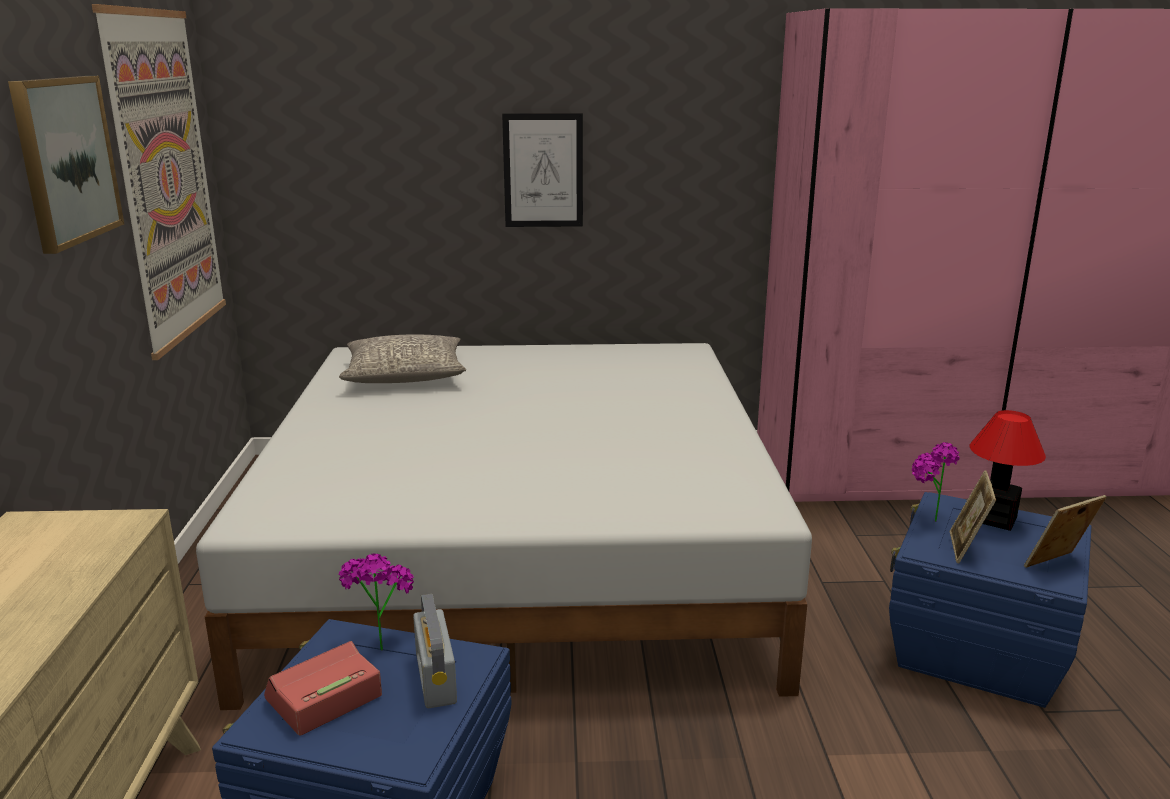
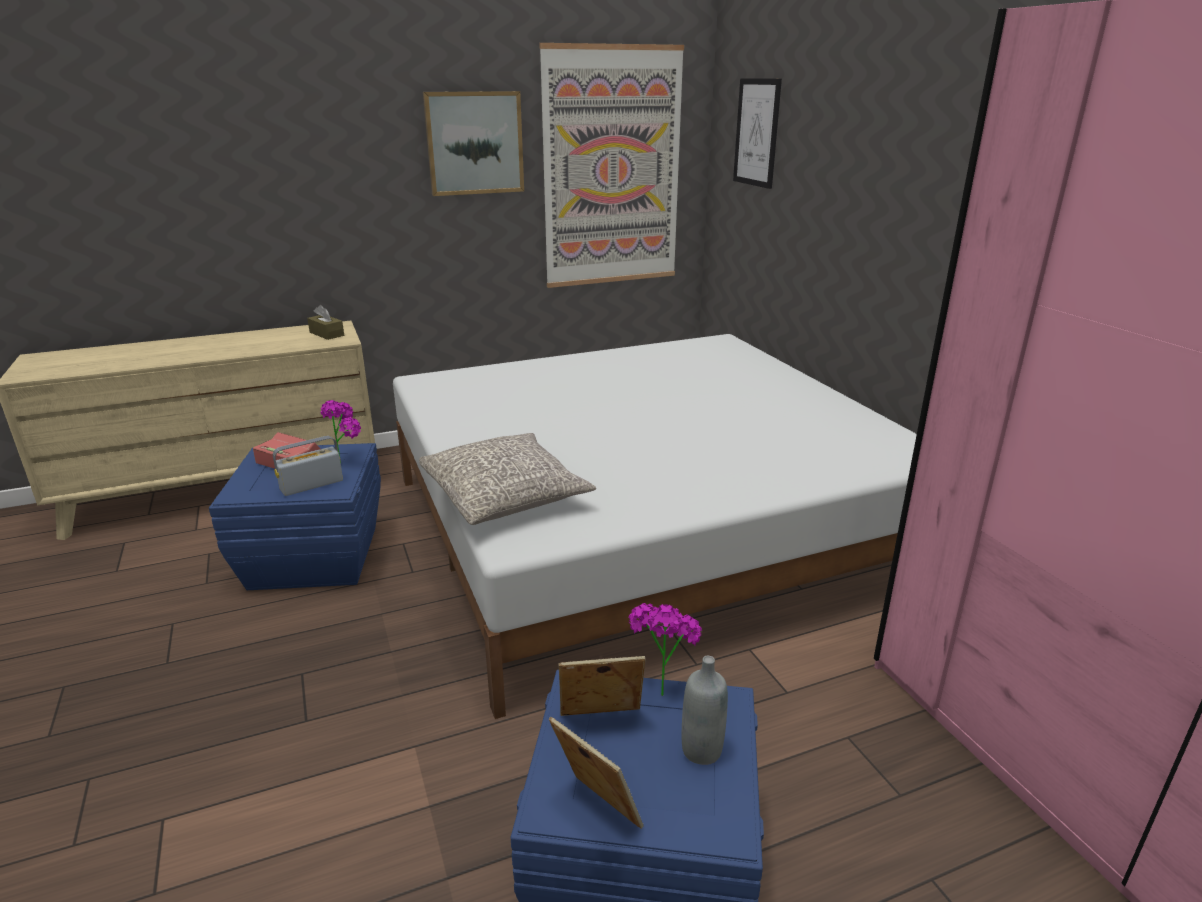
camera: 70 degrees right, 5 degrees up
(62, 534) = (327, 334): none -> brown tissue box
(405, 375) = (694, 363): grey pillow -> grey pillow (505, 495)
(543, 170) = (877, 212): picture -> picture (756, 133)
(994, 519) = (701, 750): table lamp -> grey bottle

